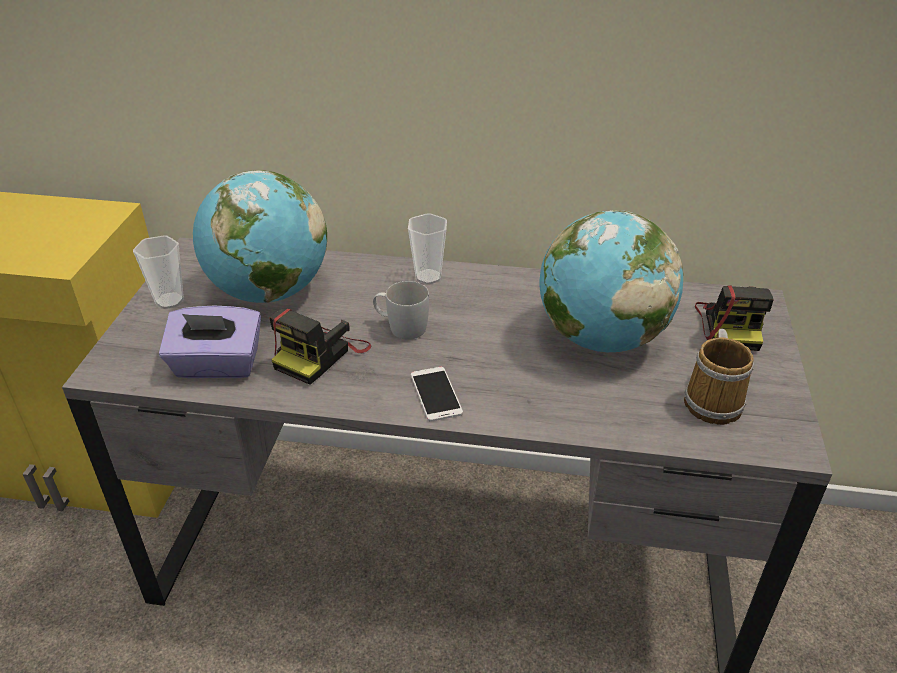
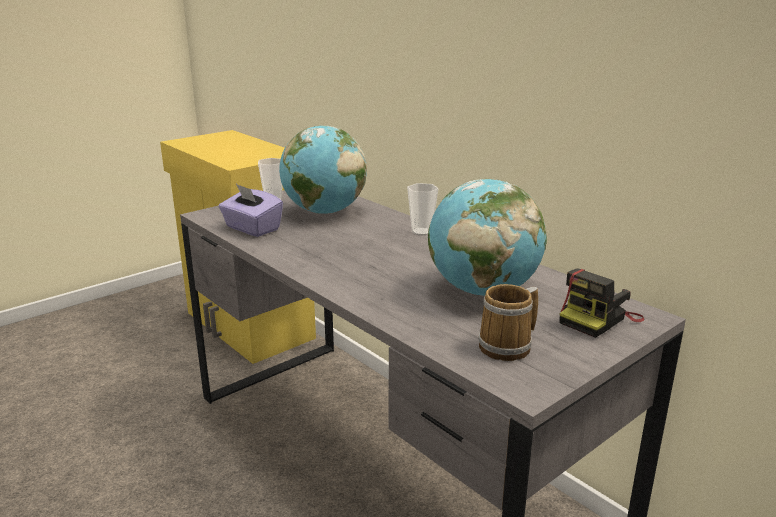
camera: 40 degrees right, 15 degrees down
(320, 355) = (305, 241): camera -> none
(401, 327) = (367, 245): white mug -> none
(436, 394) = (335, 276): phone -> none

